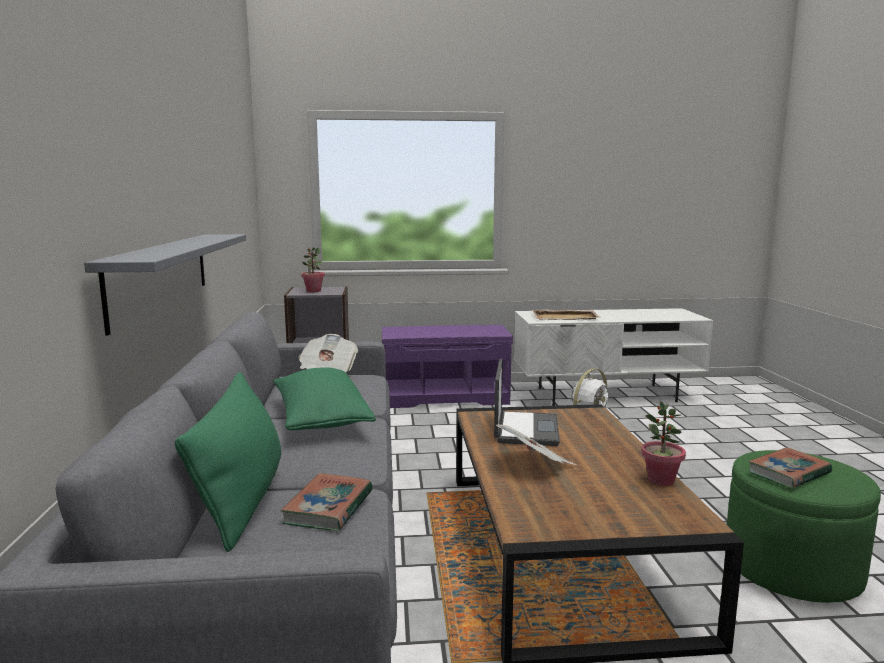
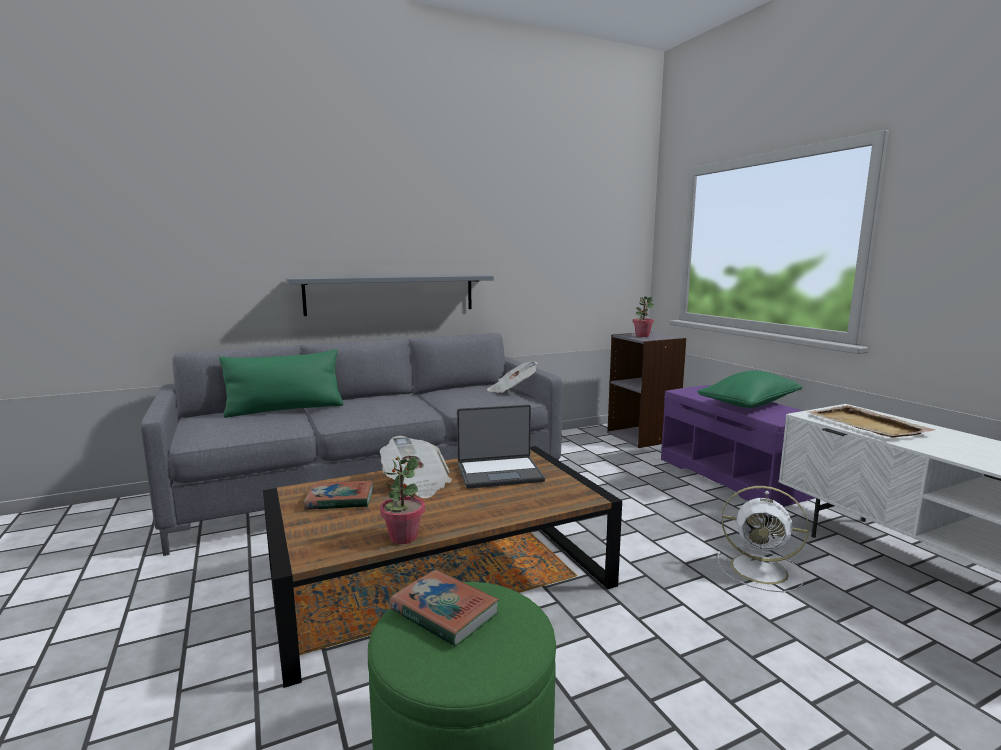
camera: 70 degrees right, 0 degrees up
(321, 420) = (414, 404): green pillow -> green pillow (749, 404)
(329, 507) = (269, 424): book -> book (340, 500)

